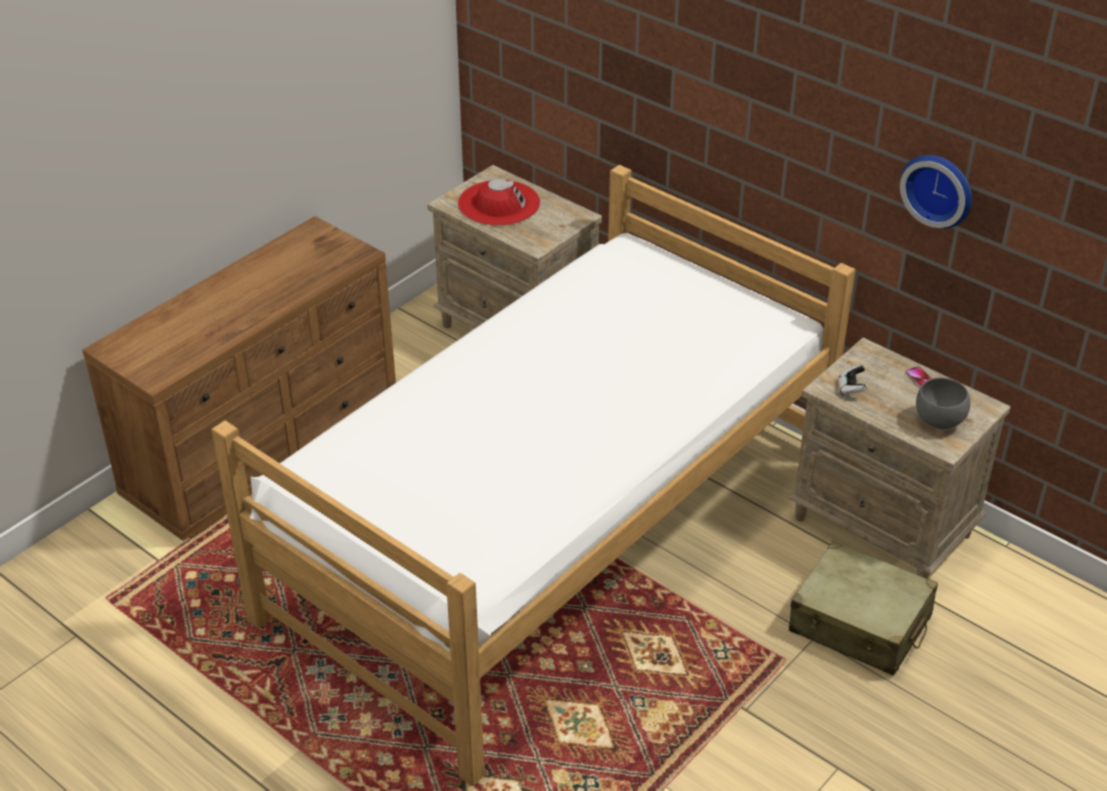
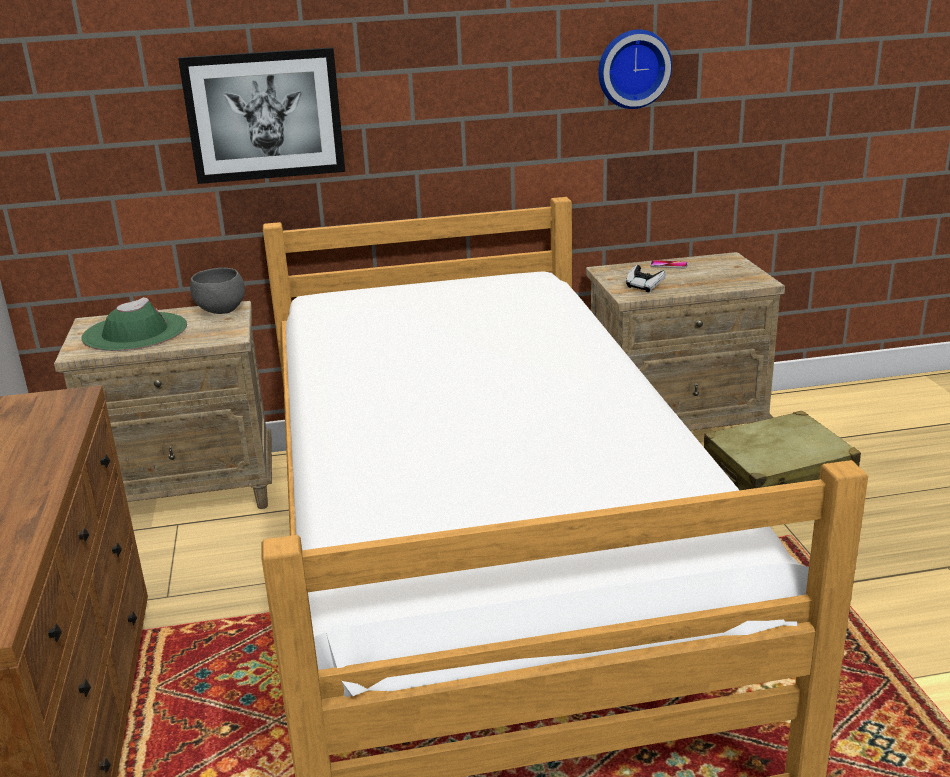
camera: 50 degrees left, 15 degrees down
(499, 203) = (135, 332): red hat -> green hat
(637, 84) = (264, 115): none -> picture
(939, 422) = (727, 274): grey bowl -> grey bowl (222, 311)

